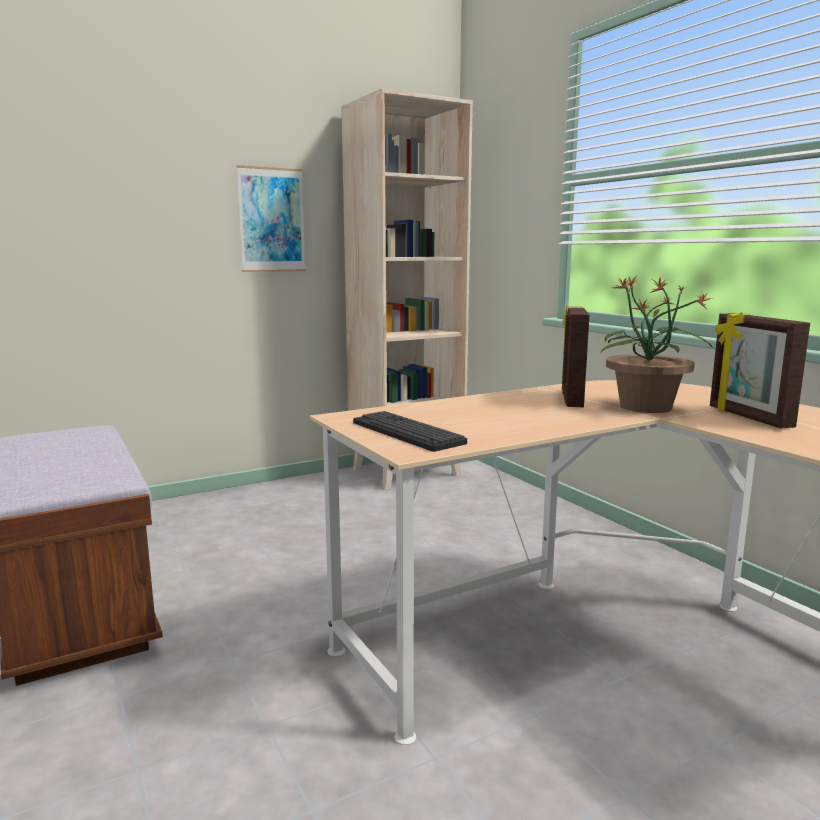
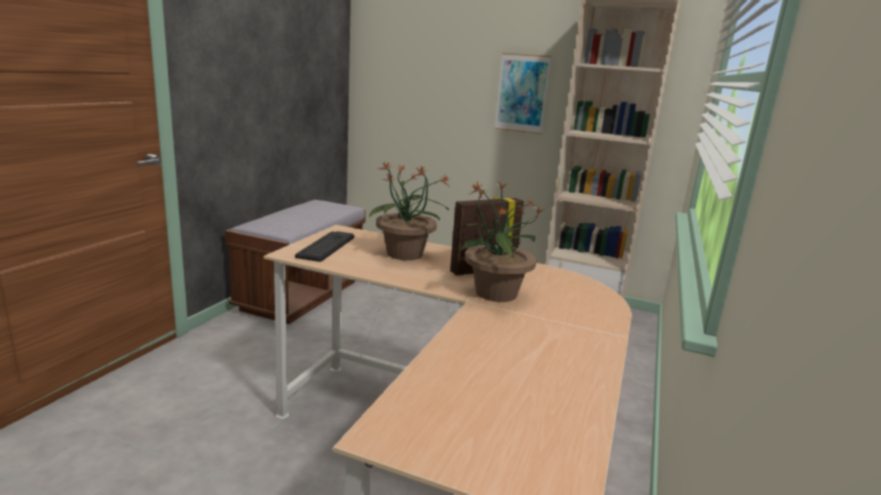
camera: 50 degrees right, 5 degrees up
(485, 411) = (405, 254): none -> potted plant
(748, 417) = (521, 329): picture frame -> none

